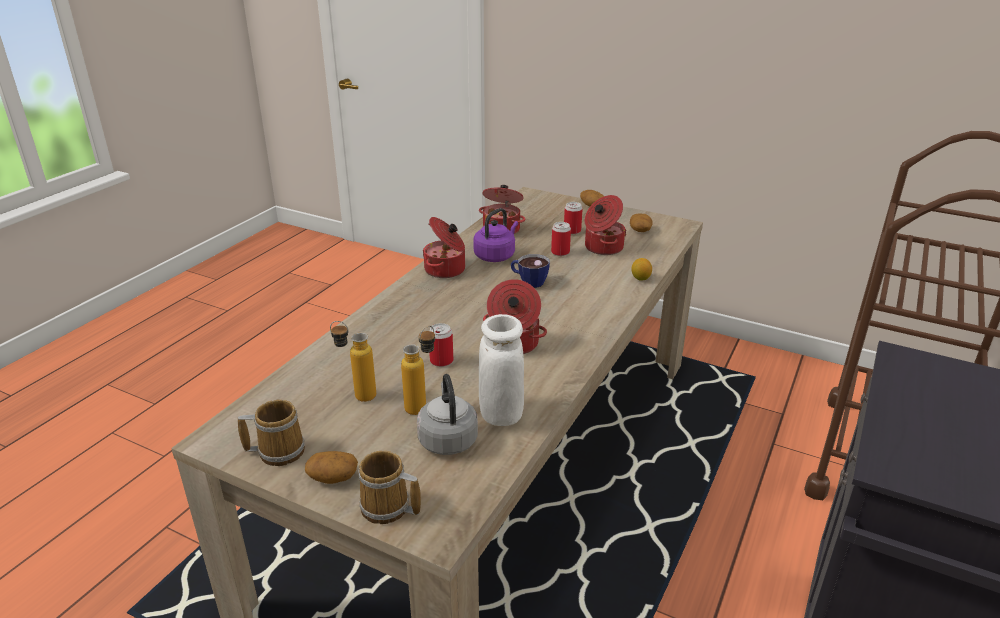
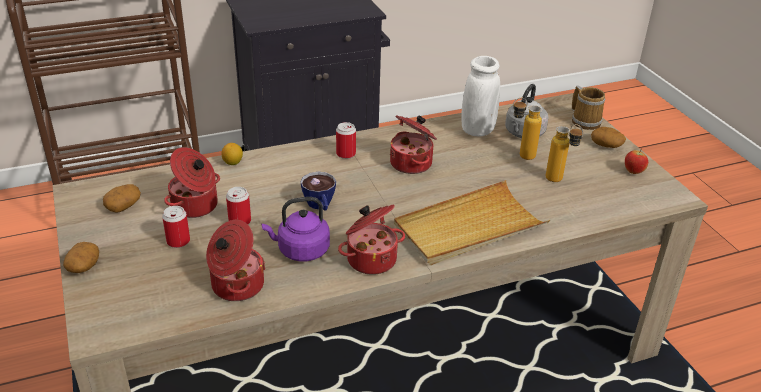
camera: 140 degrees left, 5 degrees up
(278, 450) = (633, 172): mug -> apple
(401, 316) = (469, 227): none -> beige tray
(441, 361) = (477, 176): can -> can (346, 154)

